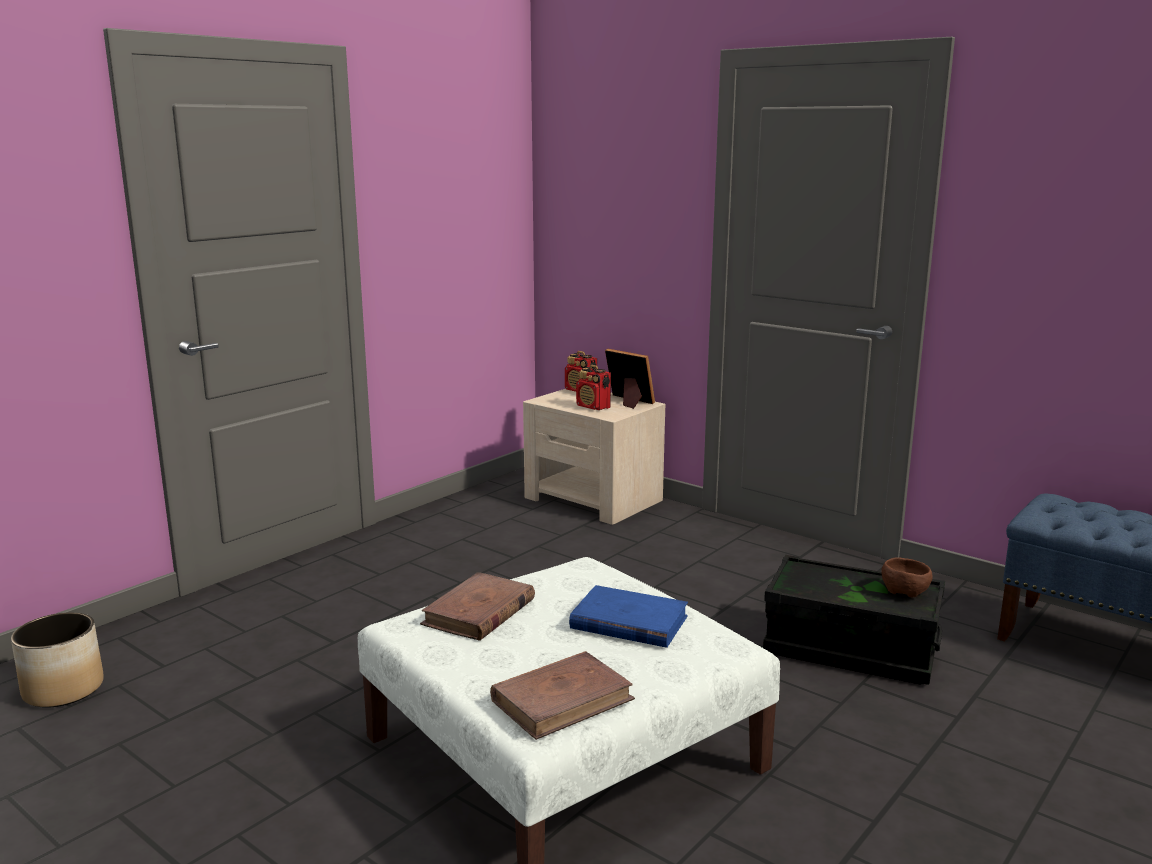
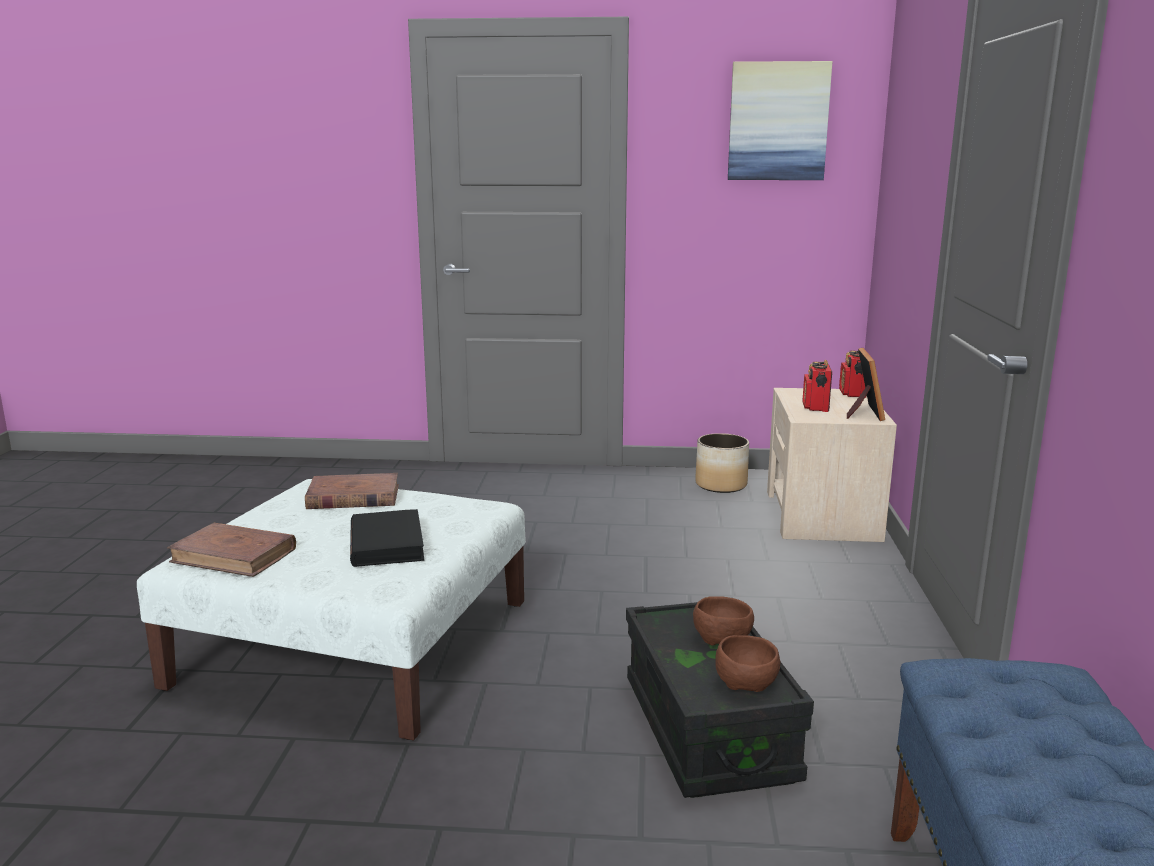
camera: 55 degrees right, 0 degrees up
(64, 689) = (291, 480): planter -> planter (721, 485)
(467, 155) = (778, 121): none -> picture
(628, 622) = (386, 543): blue book -> black book
(837, 576) = (721, 636): none -> brown bowl

